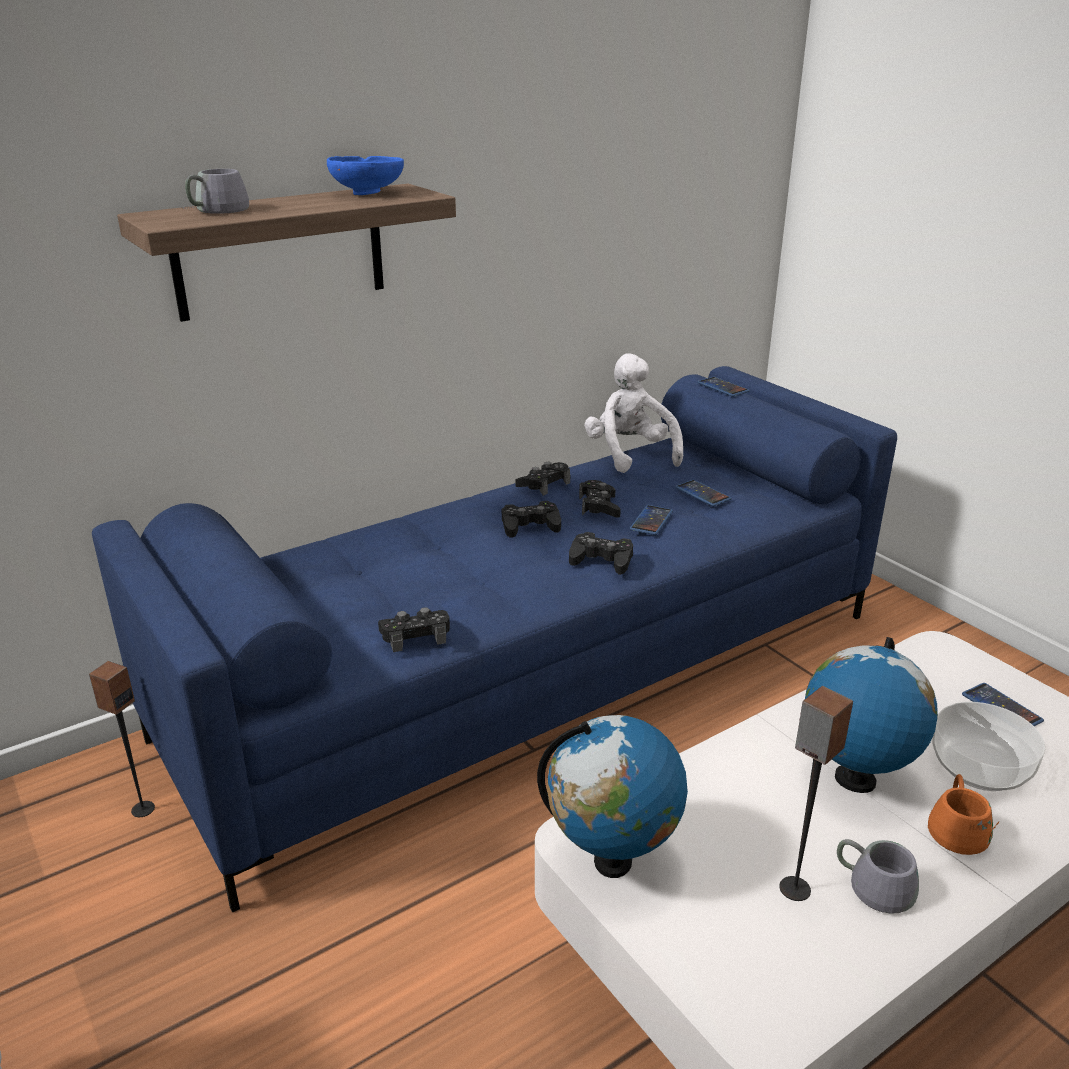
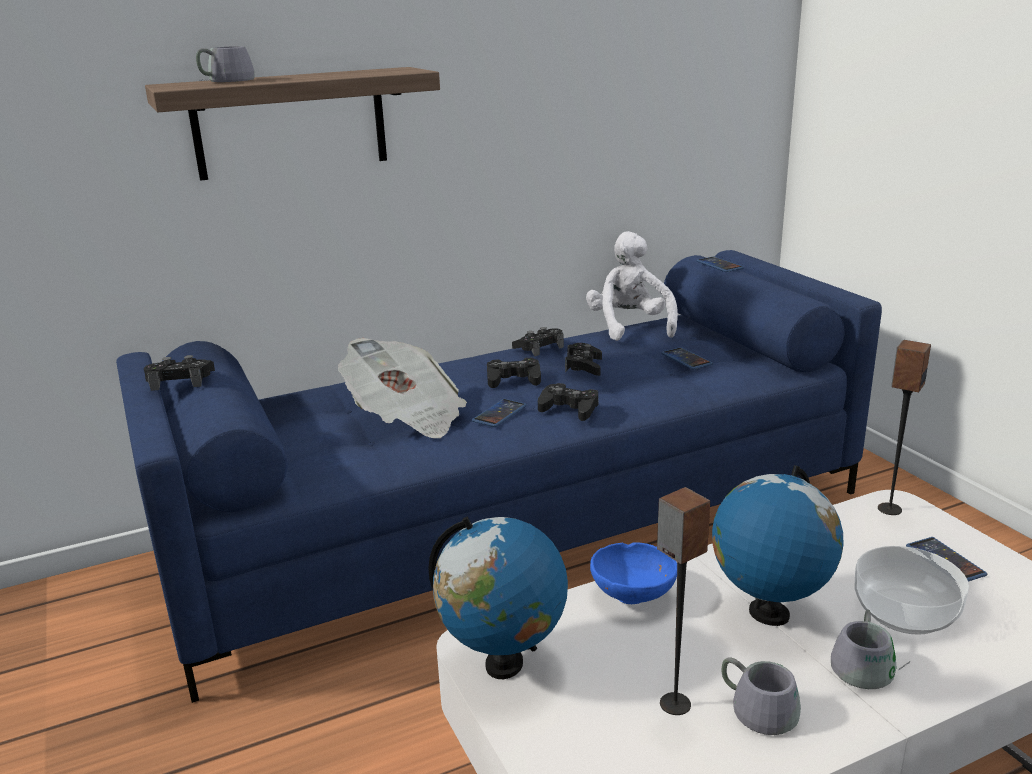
camera: 10 degrees right, 5 degrees down
(142, 809) = (143, 611): speaker -> speaker (889, 509)
(369, 193) = (367, 71): blue bowl -> blue bowl (634, 594)
(415, 635) = (375, 460): black game controller -> black game controller (181, 381)
(430, 578) = (406, 417): none -> newspaper
(651, 521) = (629, 379): phone -> phone (499, 414)
(963, 829) = (869, 666): orange mug -> grey mug

